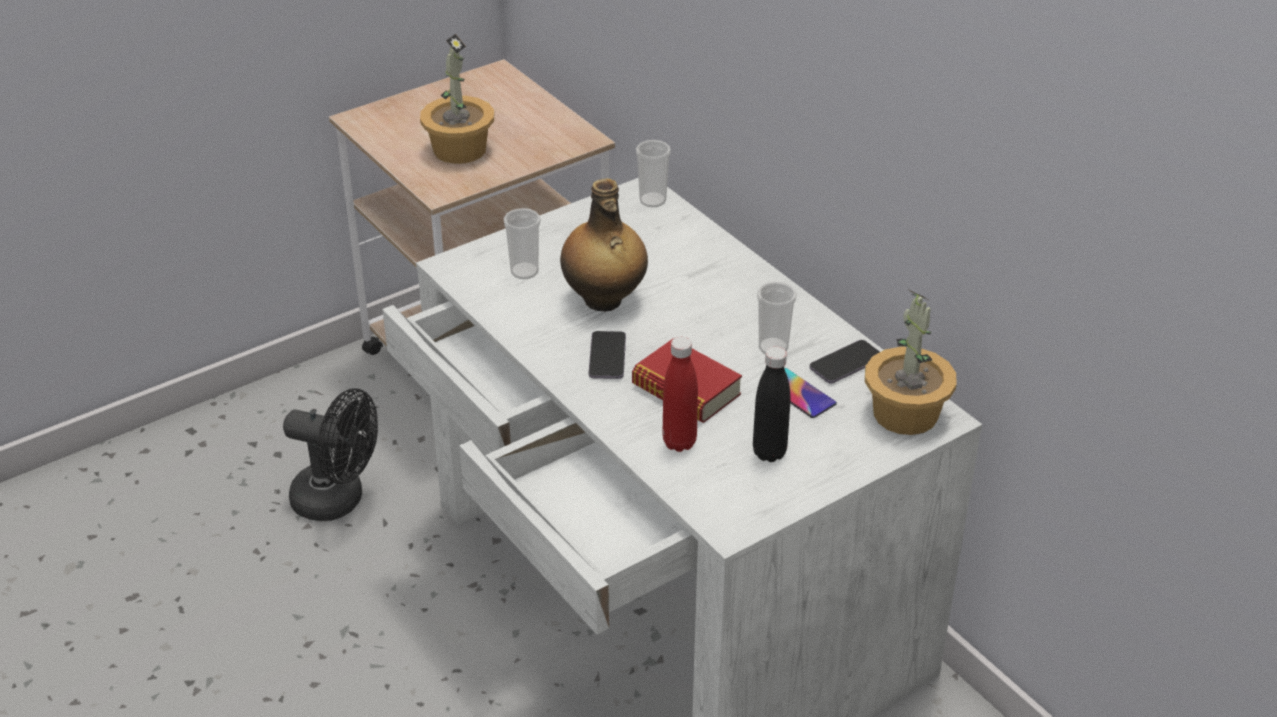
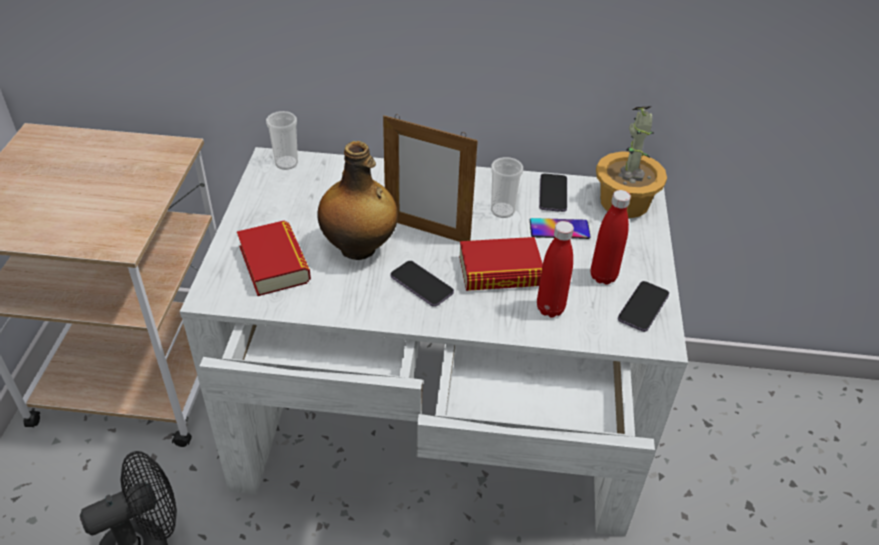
camera: 50 degrees left, 5 degrees up
(459, 149) = (88, 206): potted plant -> none
(524, 271) = (274, 264): cup -> book
(679, 322) = (427, 231): none -> picture frame
(760, 497) = (643, 307): none -> phone
(769, 453) = (603, 276): black bottle -> red bottle

